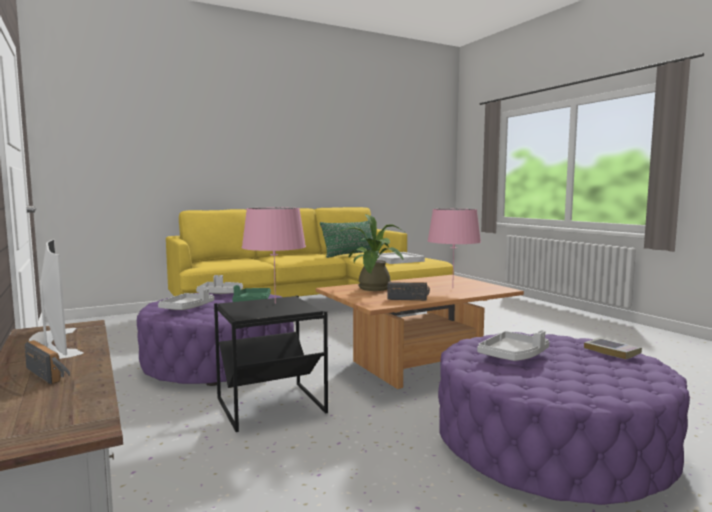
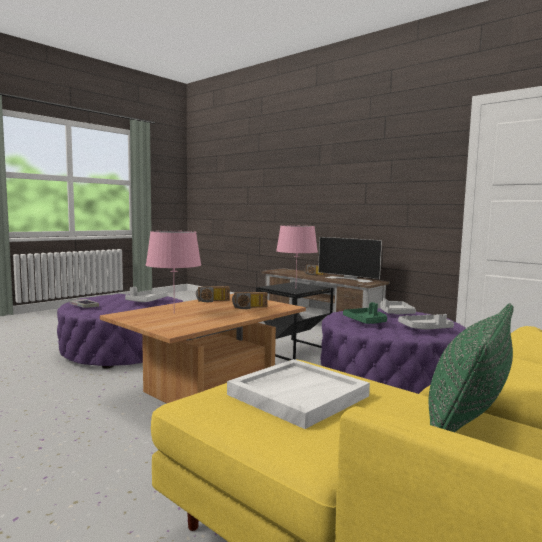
camera: 160 degrees right, 0 degrees up
(374, 289) = (250, 308): potted plant -> radio

